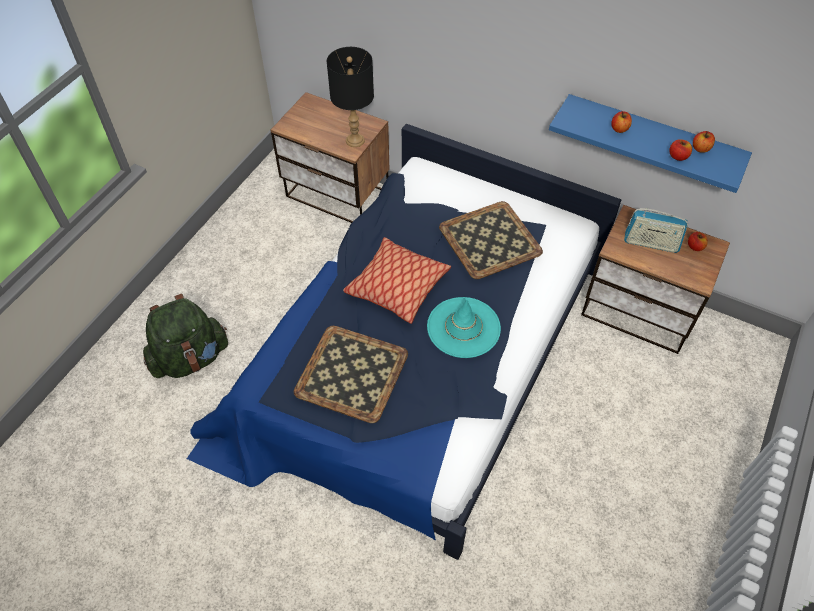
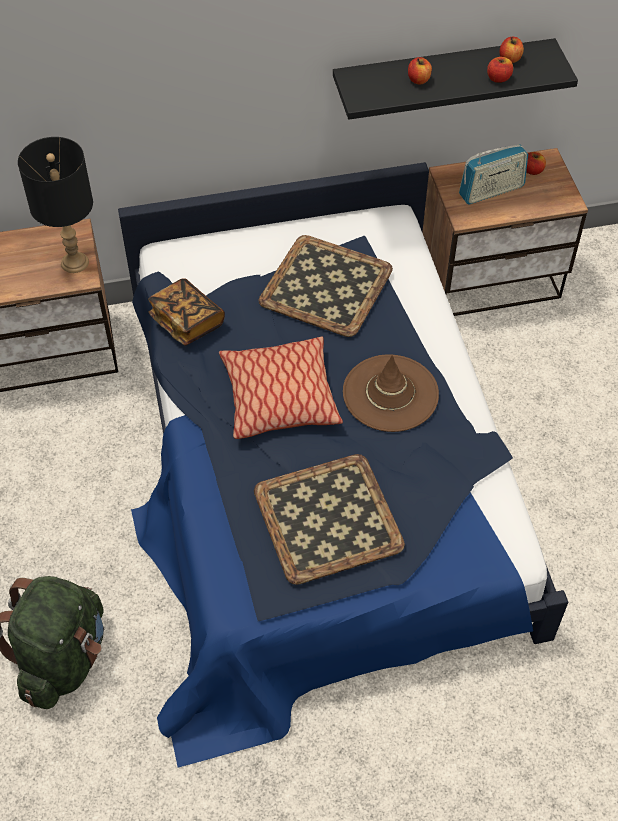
camera: 40 degrees left, 0 degrees up
(389, 211) = (187, 322): none -> book
(463, 327) = (390, 393): turquoise hat -> brown hat
(651, 140) = (442, 77): blue shelf -> black shelf

